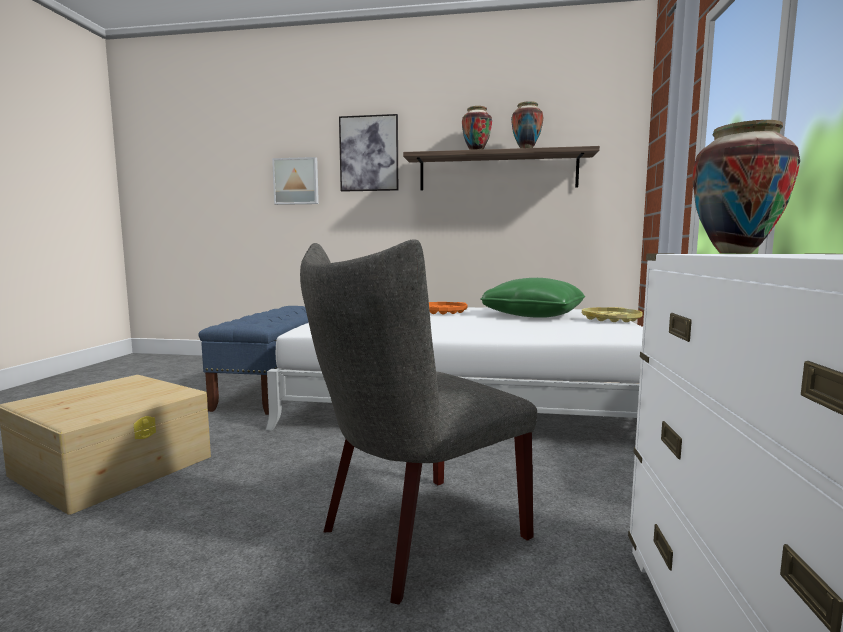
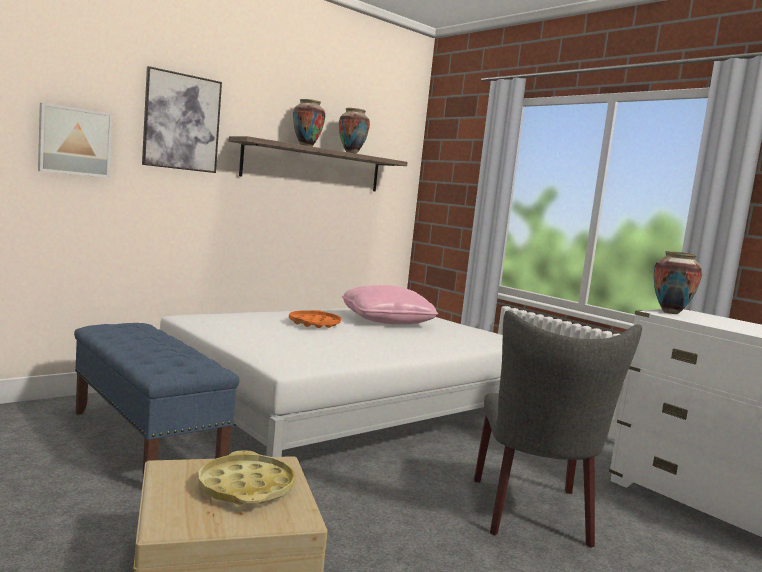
camera: 50 degrees left, 0 degrees up
(533, 315) = (386, 321): green pillow -> pink pillow
(611, 319) = (451, 322): yellow tray -> yellow tray (246, 487)

